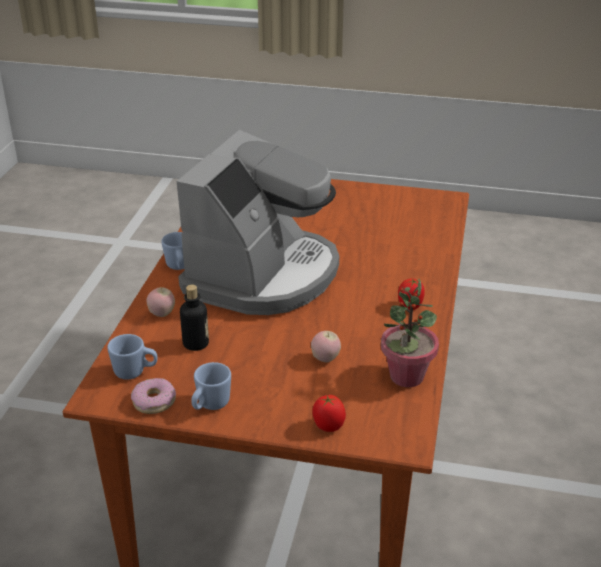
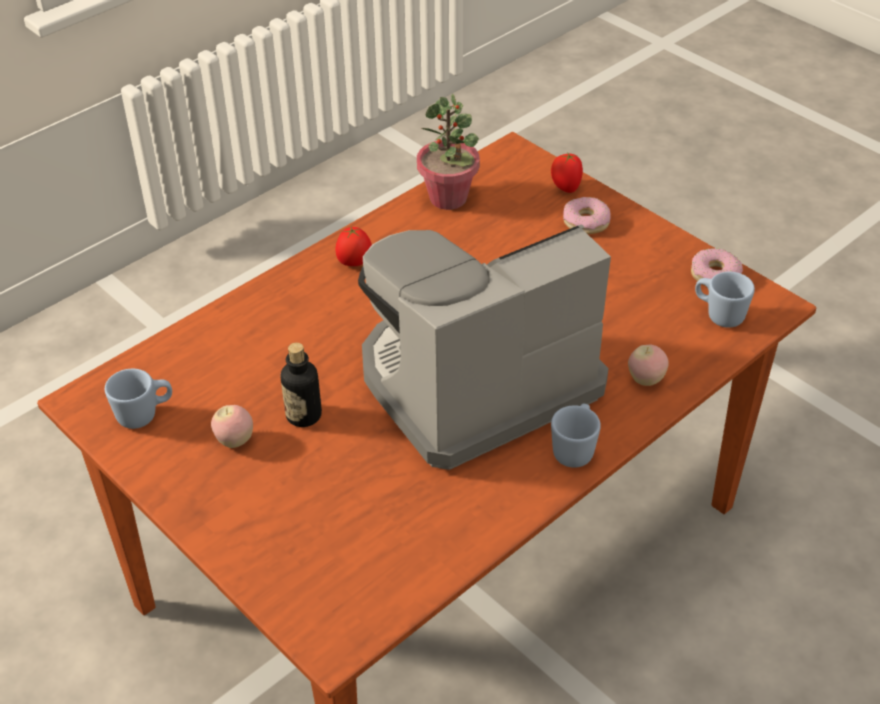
camera: 145 degrees left, 10 degrees up
(195, 343) = (630, 321): bottle -> bottle (303, 415)
(210, 405) = (660, 248): blue mug -> blue mug (144, 415)
(285, 403) = (586, 222): none -> donut
(325, 359) = (507, 246): apple -> apple (234, 441)

